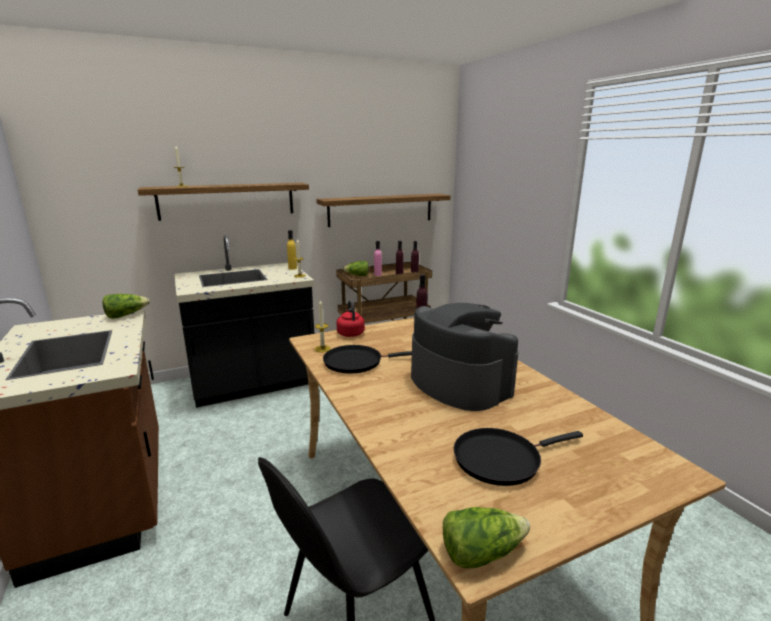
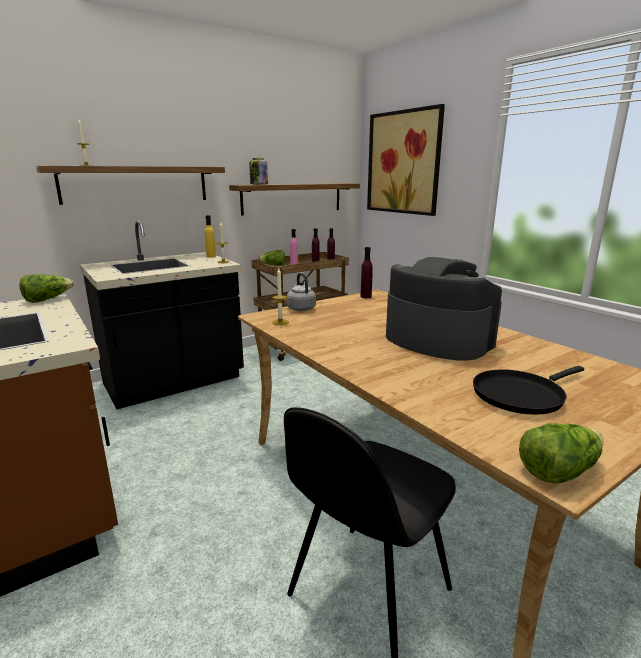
camera: 10 degrees left, 0 degrees up
(344, 198) = (258, 184): none -> jar
(350, 333) = (300, 308): red kettle -> grey kettle
(357, 362) = (324, 330): black frying pan -> none
(492, 177) = (403, 163): none -> picture

